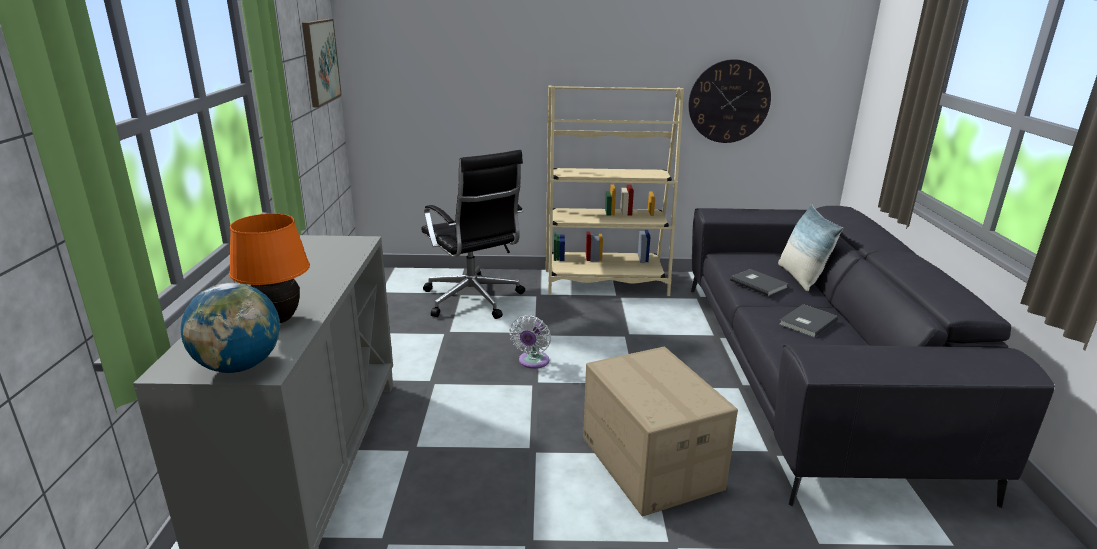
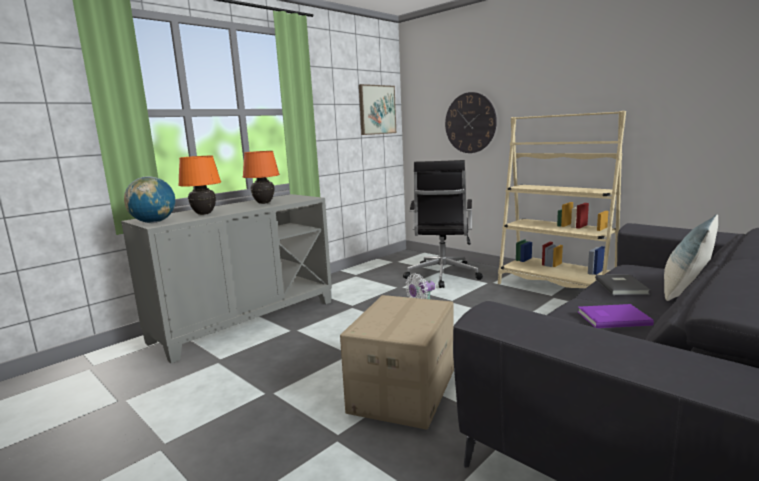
camera: 45 degrees right, 10 degrees down
(312, 269) = (264, 203): none -> orange table lamp
(729, 101) = (693, 125): wall clock -> wall clock (470, 123)
(806, 322) = (611, 318): grey book -> purple book

